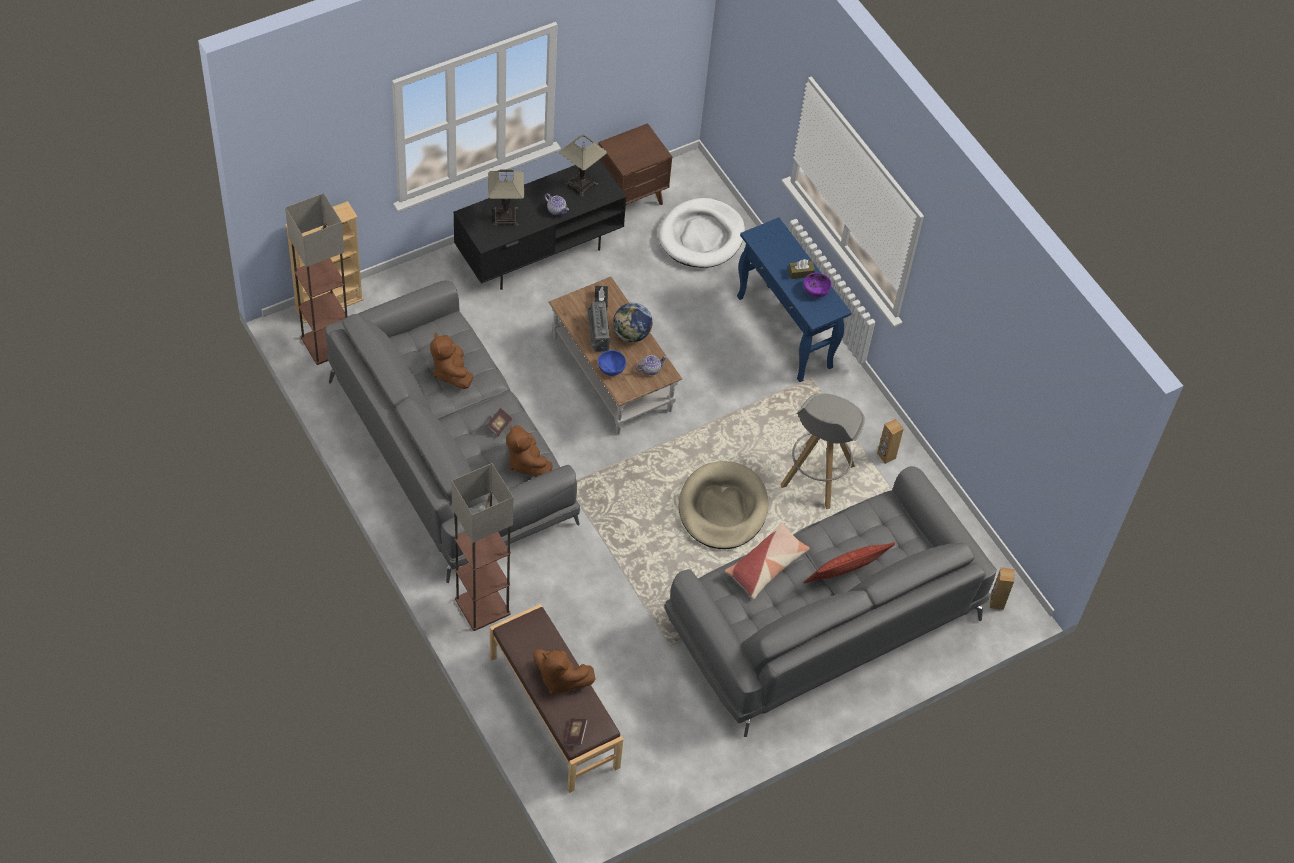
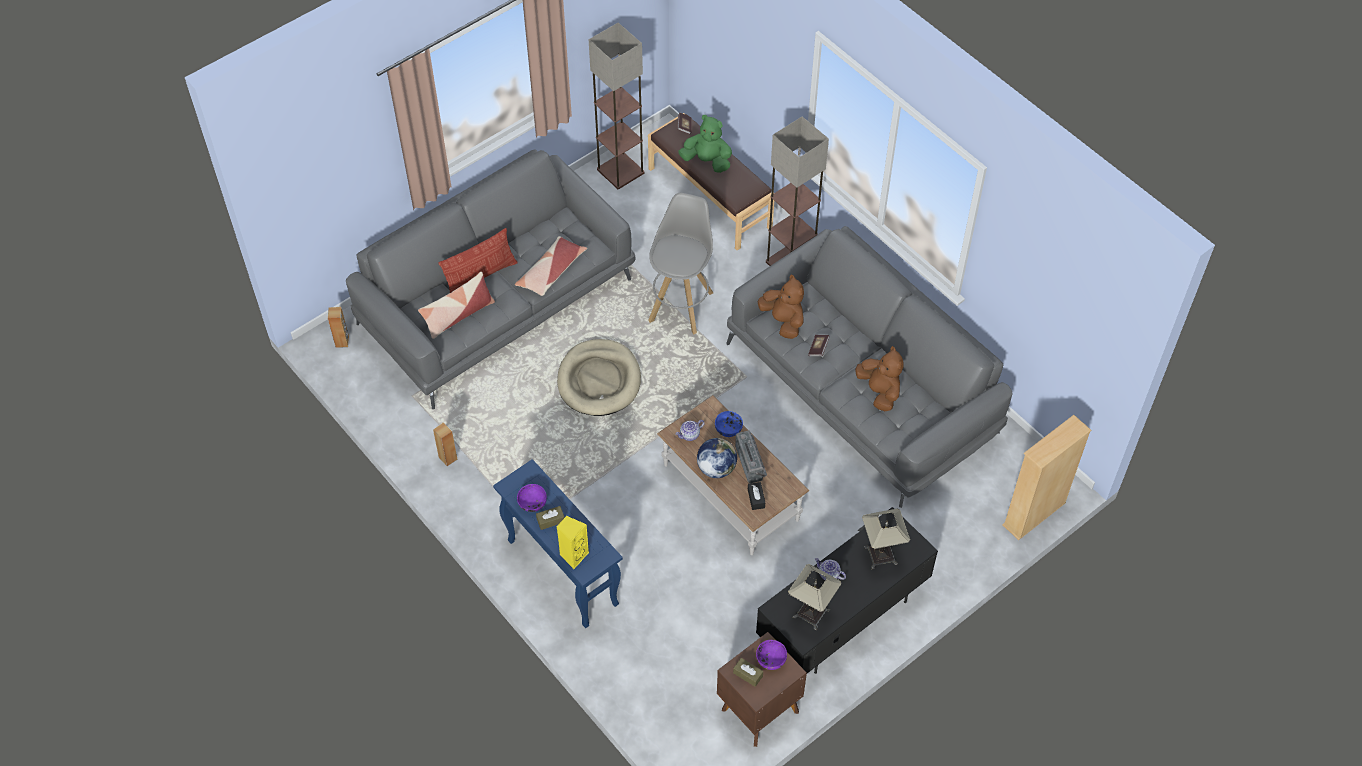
camera: 175 degrees right, 0 degrees up
(325, 344) = (1019, 470): floor lamp -> floor lamp (621, 171)
(560, 679) = (707, 161): brown plush toy -> green plush toy
(625, 155) = (771, 659): none -> purple bowl
(647, 148) = (748, 674): none -> brown tissue box
(701, 236) = (670, 674): white dog bed -> none
(784, 241) = (573, 555): none -> yellow speaker
(817, 476) = (514, 425): grey stool -> grey stool (681, 306)
(872, 532) = (458, 315): none -> pillow

